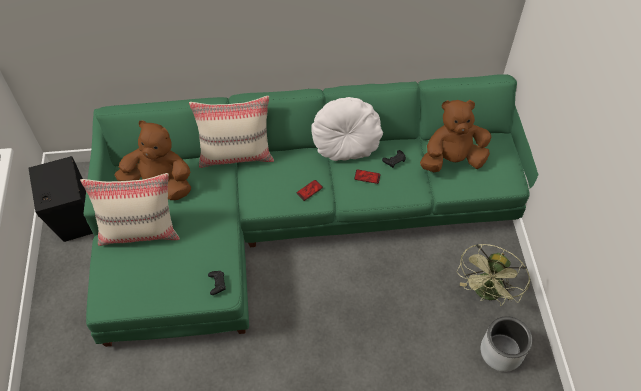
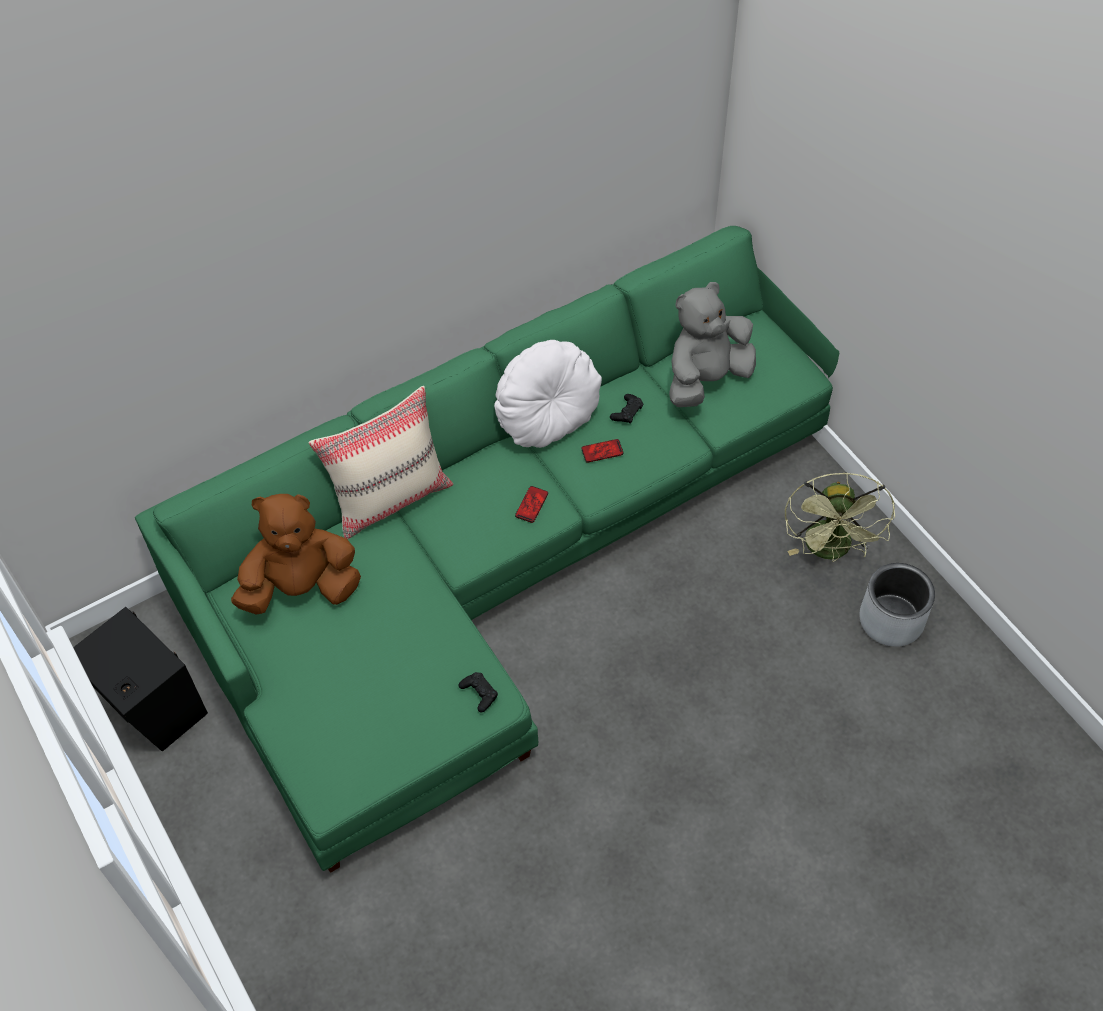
camera: 25 degrees left, 0 degrees up
(140, 231) = (316, 670): beige pillow -> none
(452, 160) = (706, 379): brown plush toy -> grey plush toy

